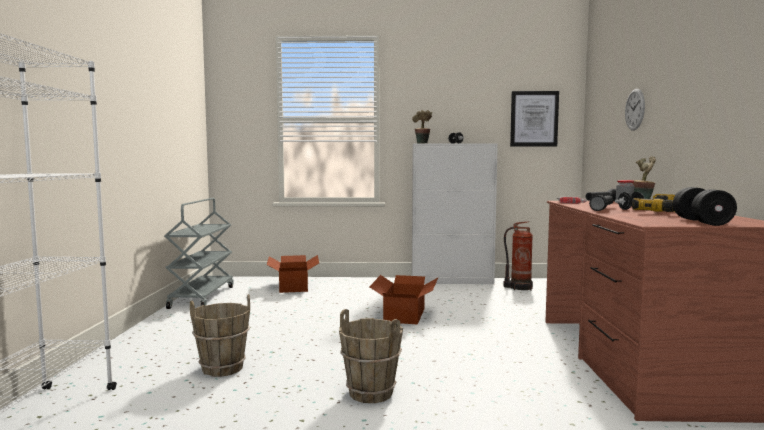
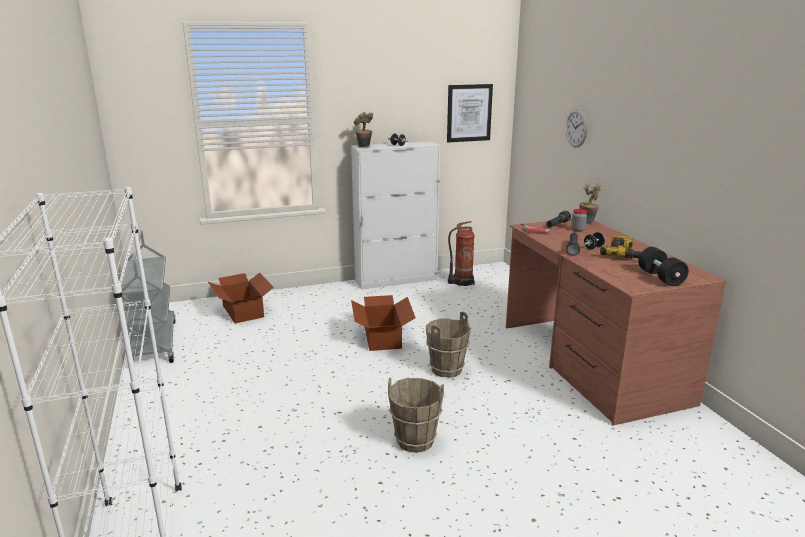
camera: 20 degrees left, 15 degrees up
(222, 368) = (264, 440): brown bucket -> brown bucket (446, 369)

